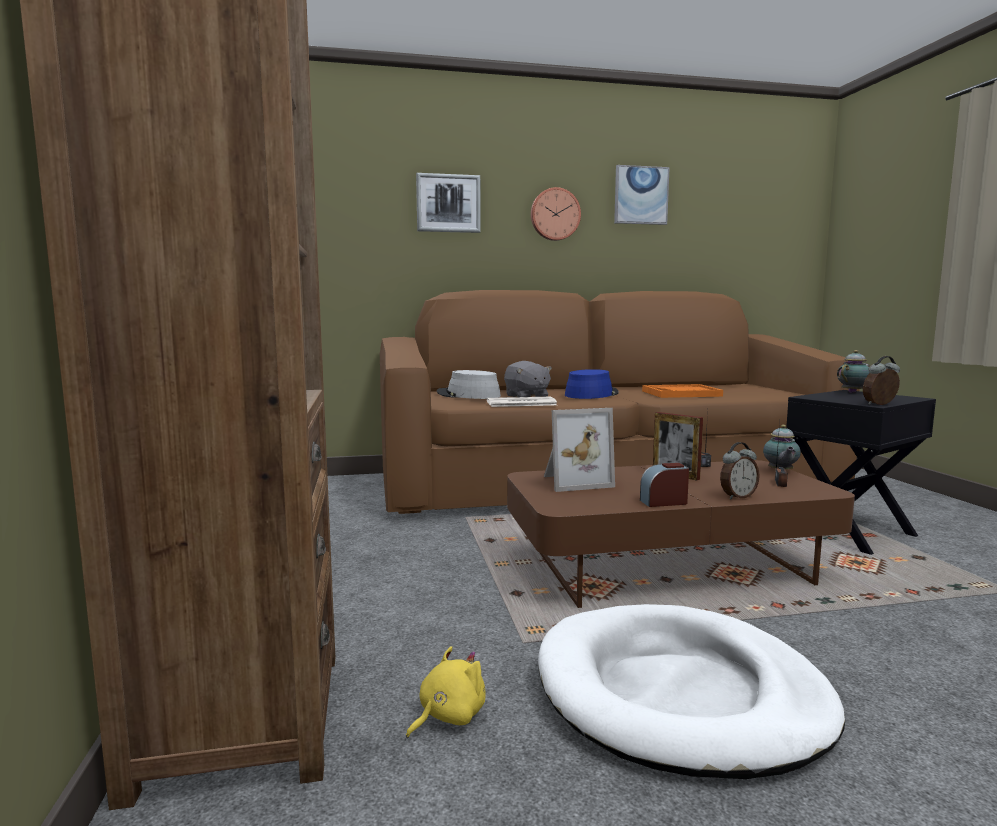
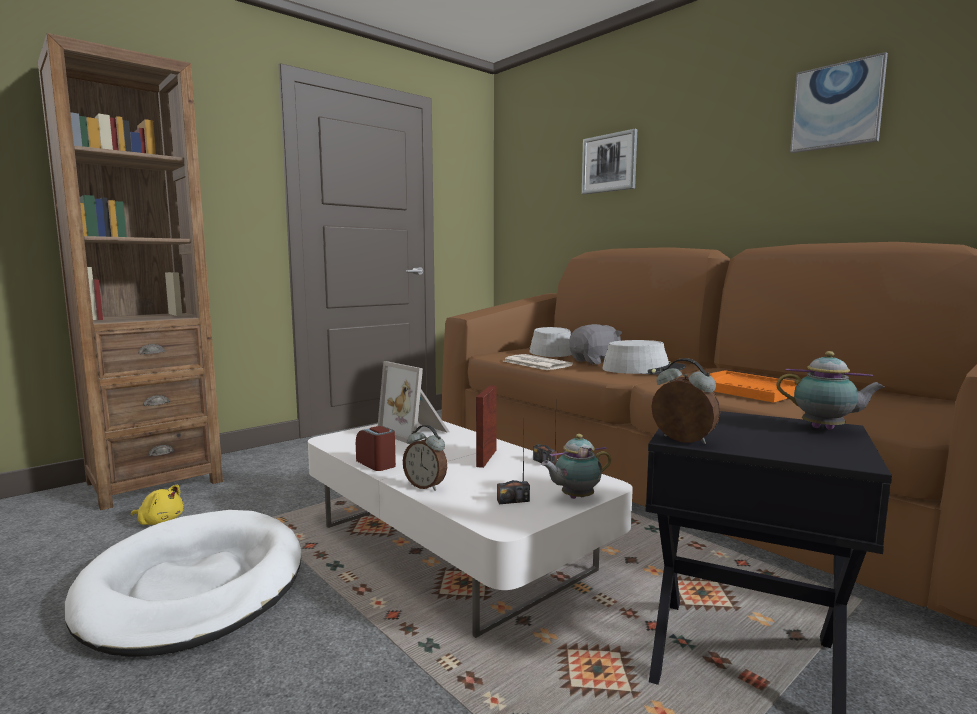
camera: 60 degrees right, 0 degrees up
(526, 396) = (595, 361): grey plush toy -> grey plush toy turned 150 degrees counterclockwise
(555, 214) = (713, 155): wall clock -> none
(591, 394) = (642, 369): blue hat -> grey hat
(667, 566) = (452, 548): brown coffee table -> white coffee table

